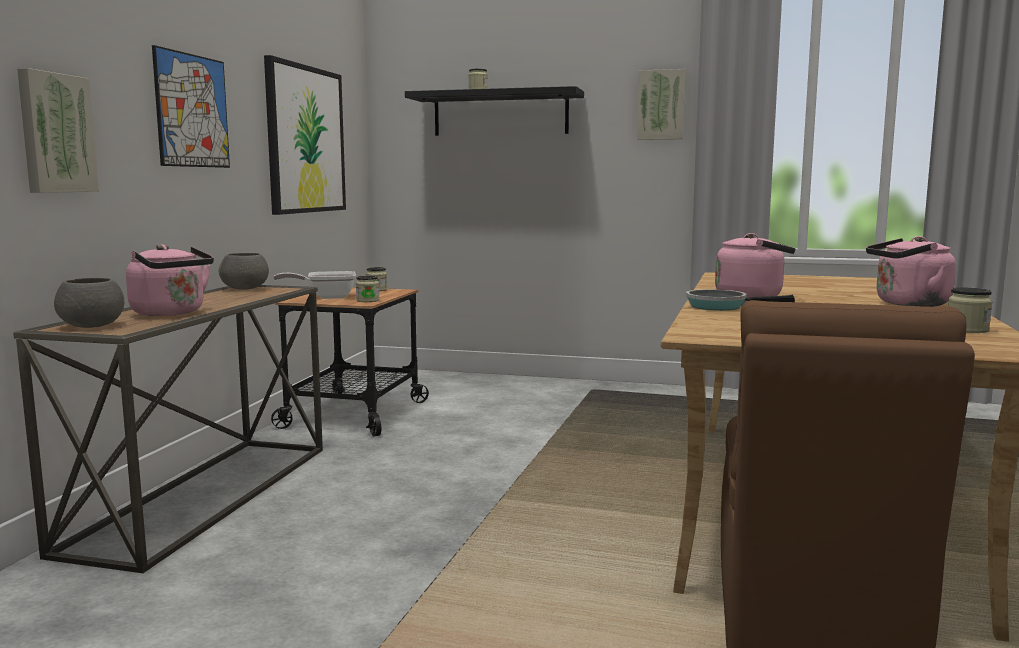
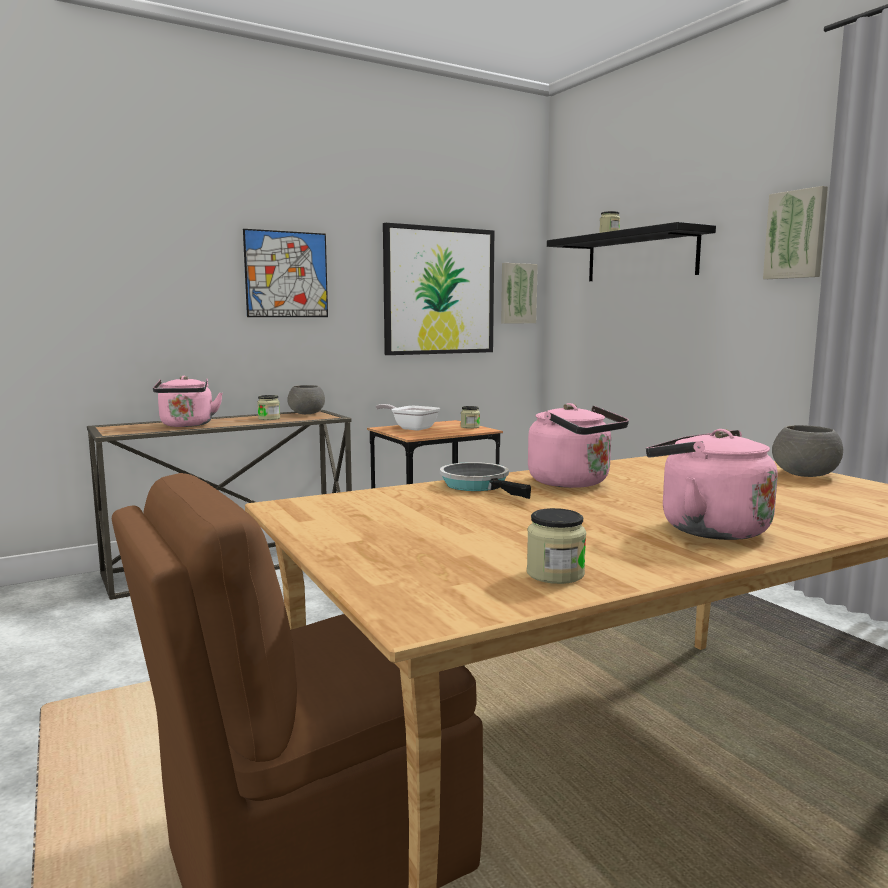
camera: 45 degrees right, 0 degrees up
(55, 133) = (142, 297): picture -> picture (517, 293)
(92, 326) = (125, 428): grey bowl -> grey bowl (805, 475)
(367, 300) = (424, 435): jar -> jar (269, 418)

